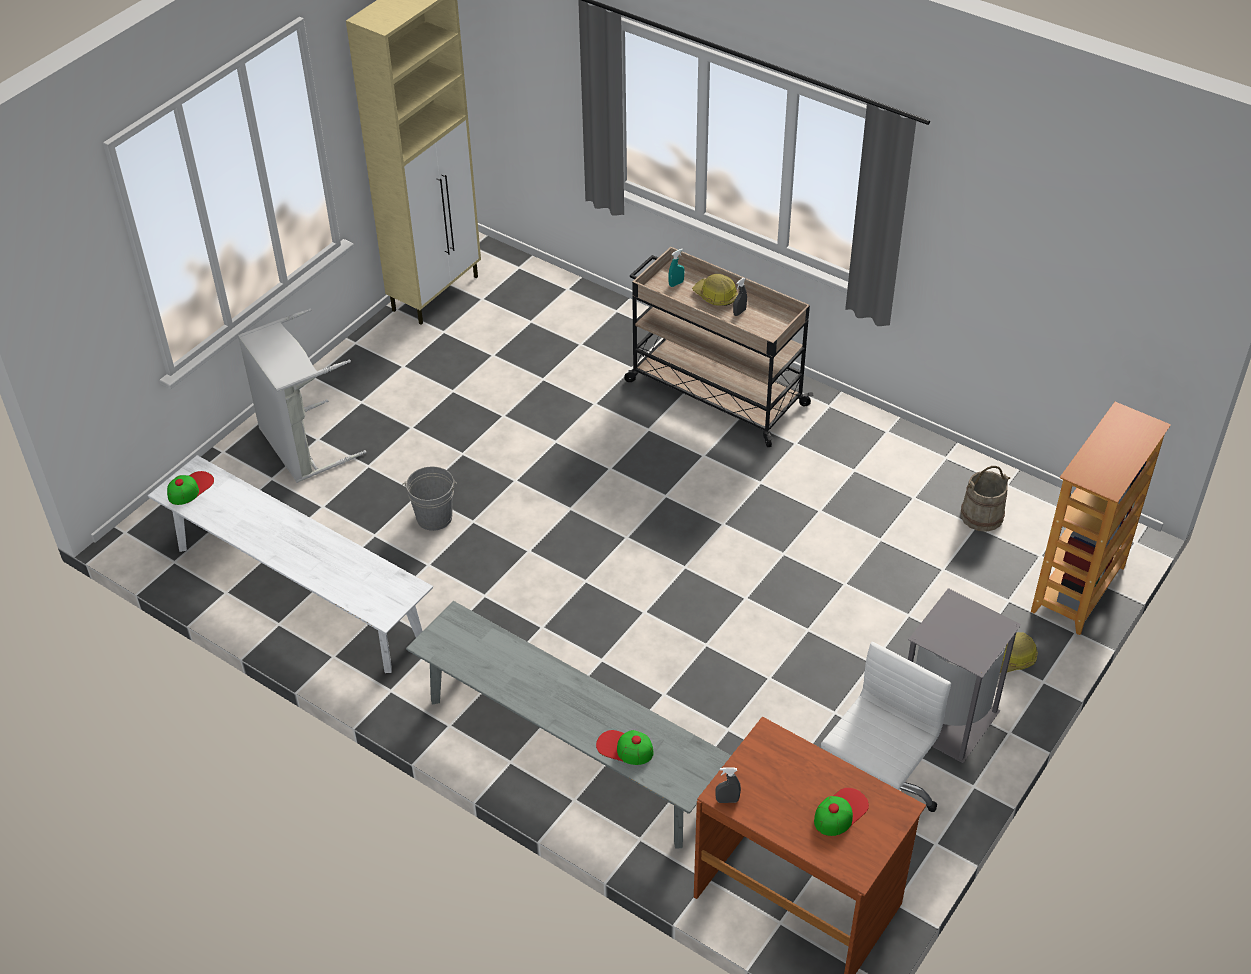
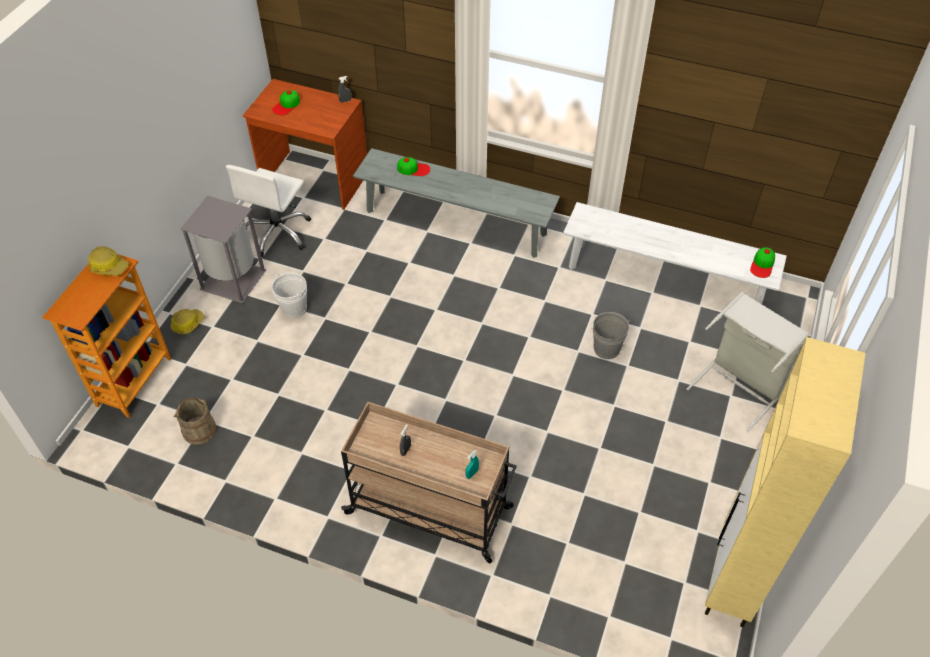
camera: 165 degrees right, 5 degrees up
(715, 296) = (431, 465): hard hat -> hard hat (109, 266)
(852, 653) = (294, 308): none -> white bucket

